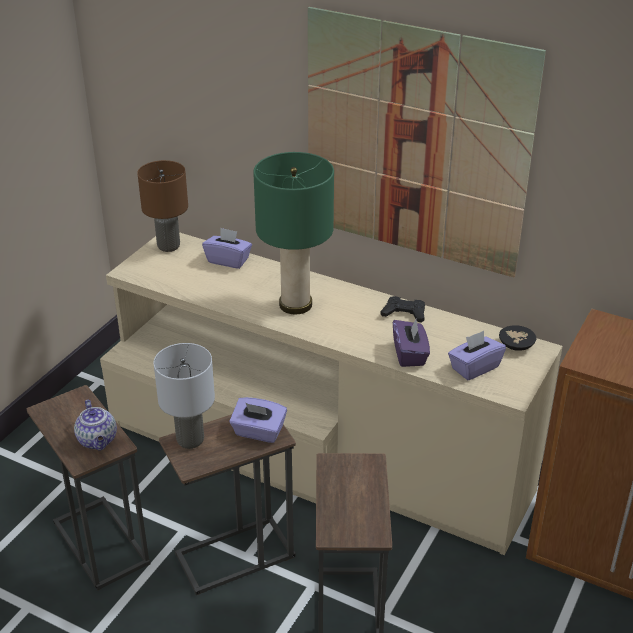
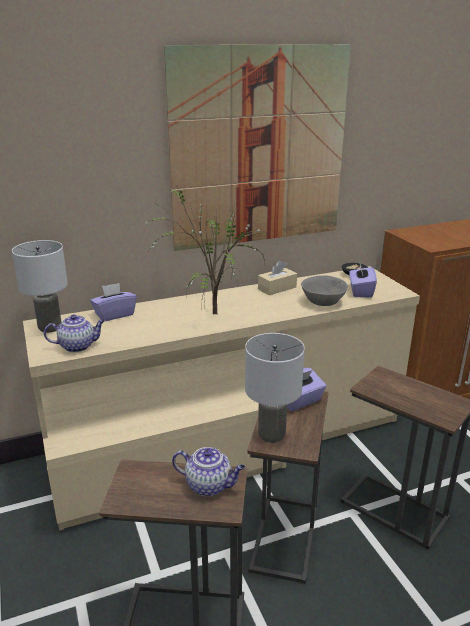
camera: 50 degrees left, 10 degrees down
(158, 275) = (78, 346): none -> teapot
(169, 247) = (51, 328): brown table lamp -> white table lamp
(295, 304) = (210, 313): green table lamp -> potted plant
(404, 313) = (277, 288): black game controller -> beige tissue box
(410, 354) = (322, 302): purple tissue box -> grey bowl

